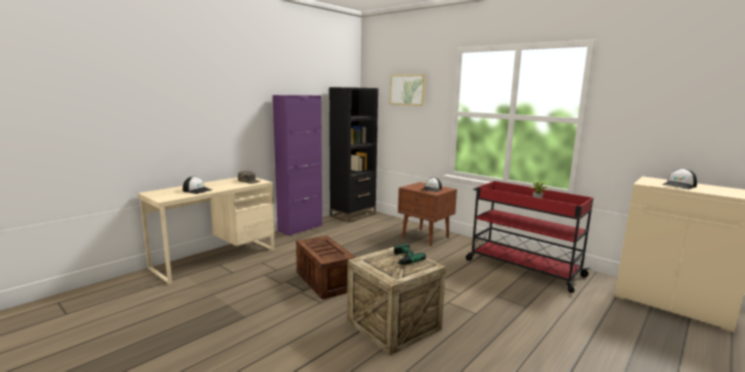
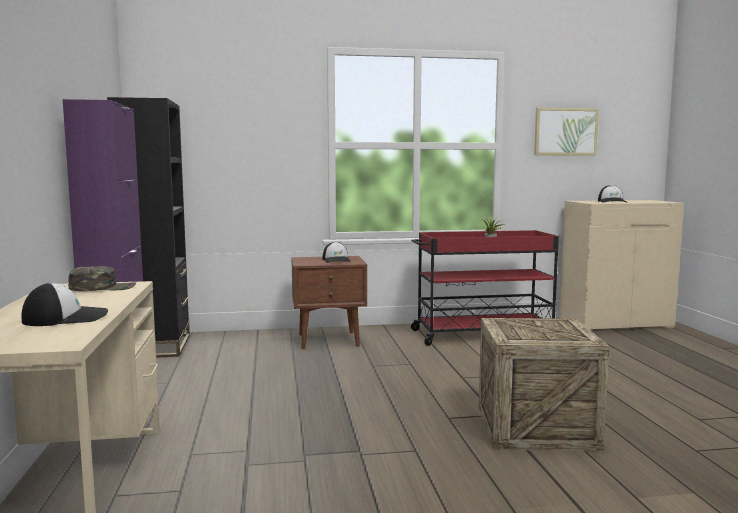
camera: 50 degrees left, 5 degrees down
(325, 281) = (354, 428): crate -> none
(401, 259) = (530, 326): power drill -> none
(407, 89) = (237, 110): picture -> picture (565, 132)

